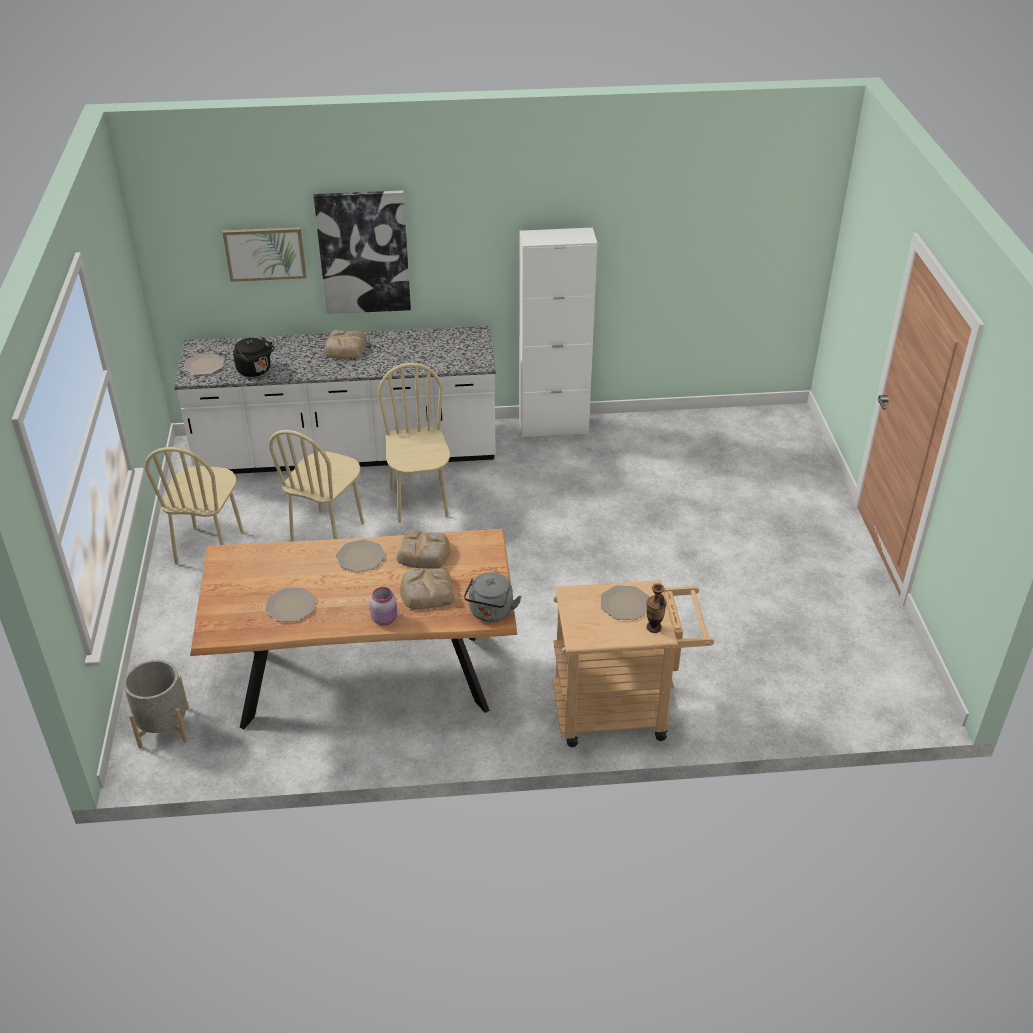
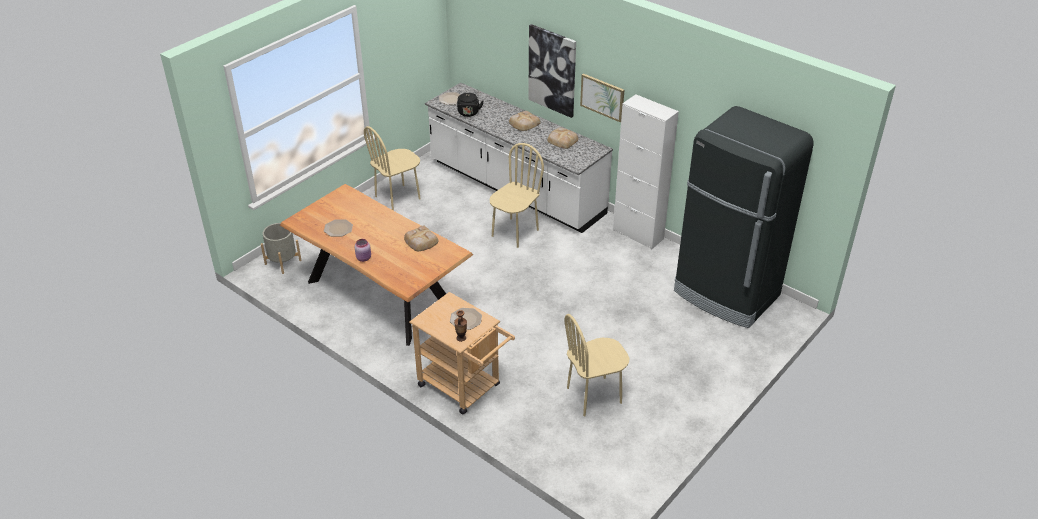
camera: 45 degrees right, 0 degrees up
(265, 253) = (504, 49): picture -> picture (602, 97)
(328, 533) = (454, 222): beige chair -> beige chair (594, 396)
(361, 557) = (394, 226): plate -> none
(426, 592) = (396, 258): bread -> bread (562, 140)
(490, 613) = (408, 285): grey kettle -> none
(719, 436) = (726, 294): none -> black fridge

